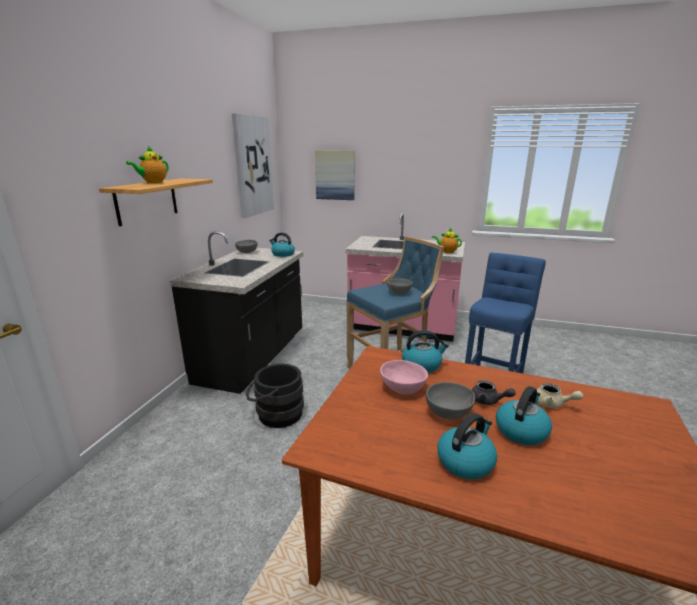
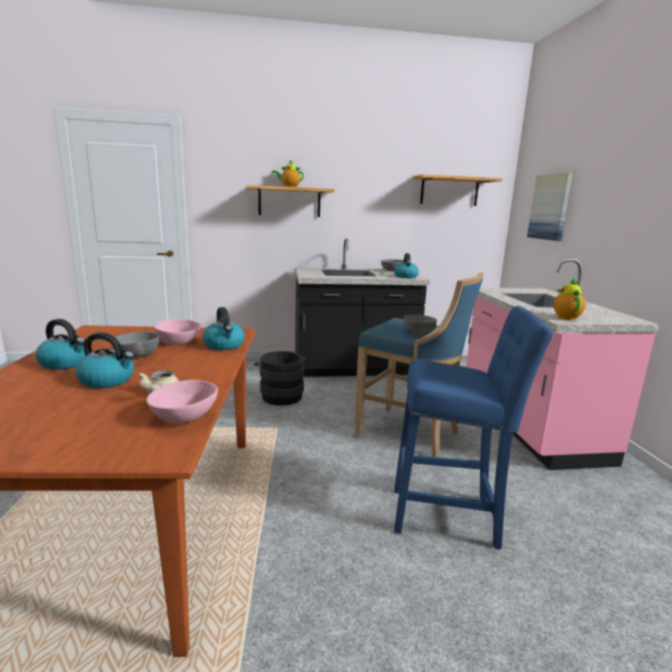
camera: 65 degrees right, 5 degrees down
(253, 166) = (449, 191): picture -> shelf
(488, 401) = (160, 369): grey teapot -> none
(594, 395) = (185, 417): none -> pink bowl

